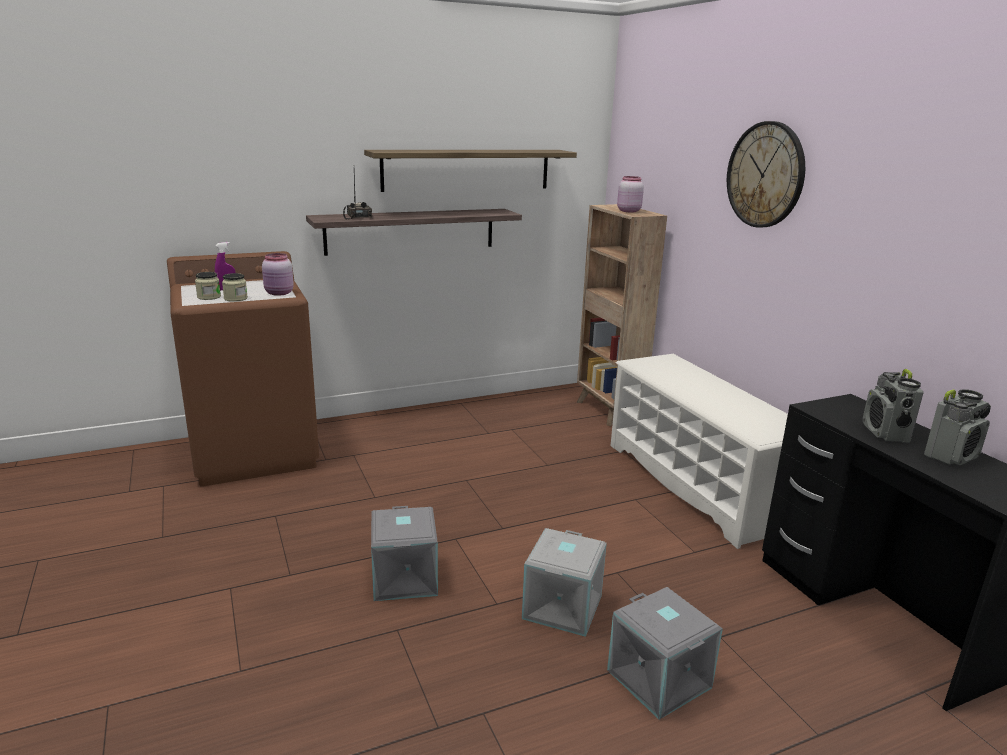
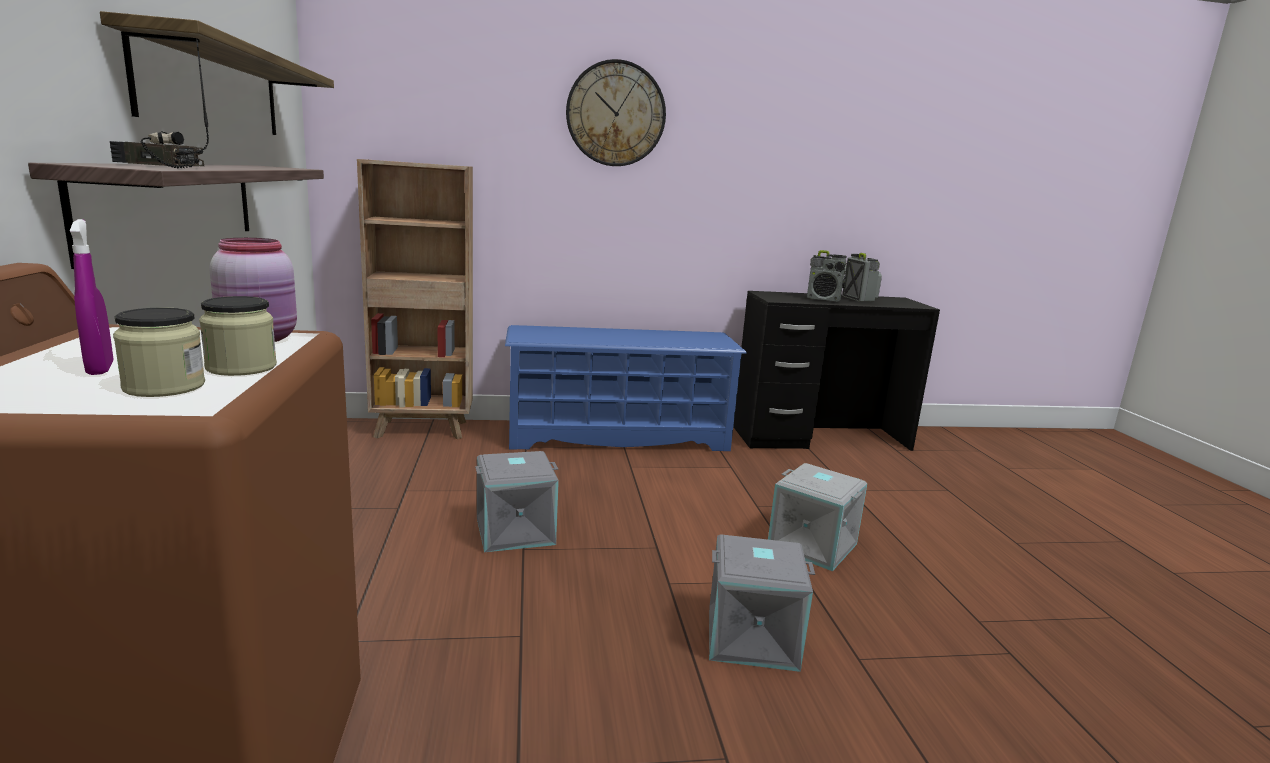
camera: 75 degrees left, 5 degrees down
(628, 211) = (428, 163): pink jar -> none
(660, 678) = (906, 525): grey storage box -> grey storage box (515, 530)
(695, 484) = (618, 436): white shoe rack -> blue shoe rack

